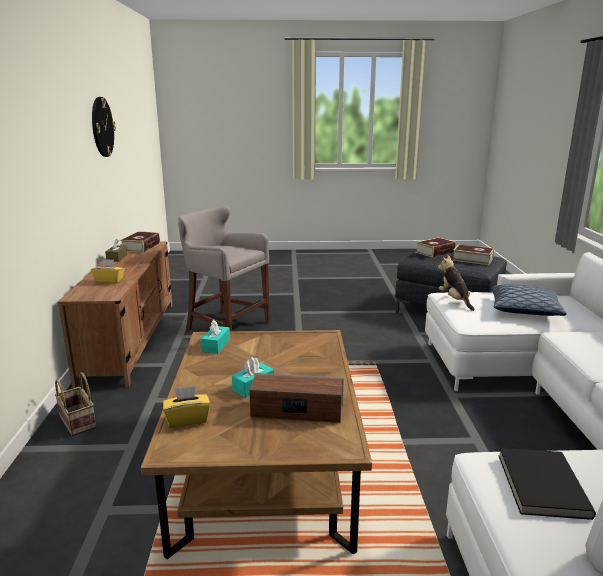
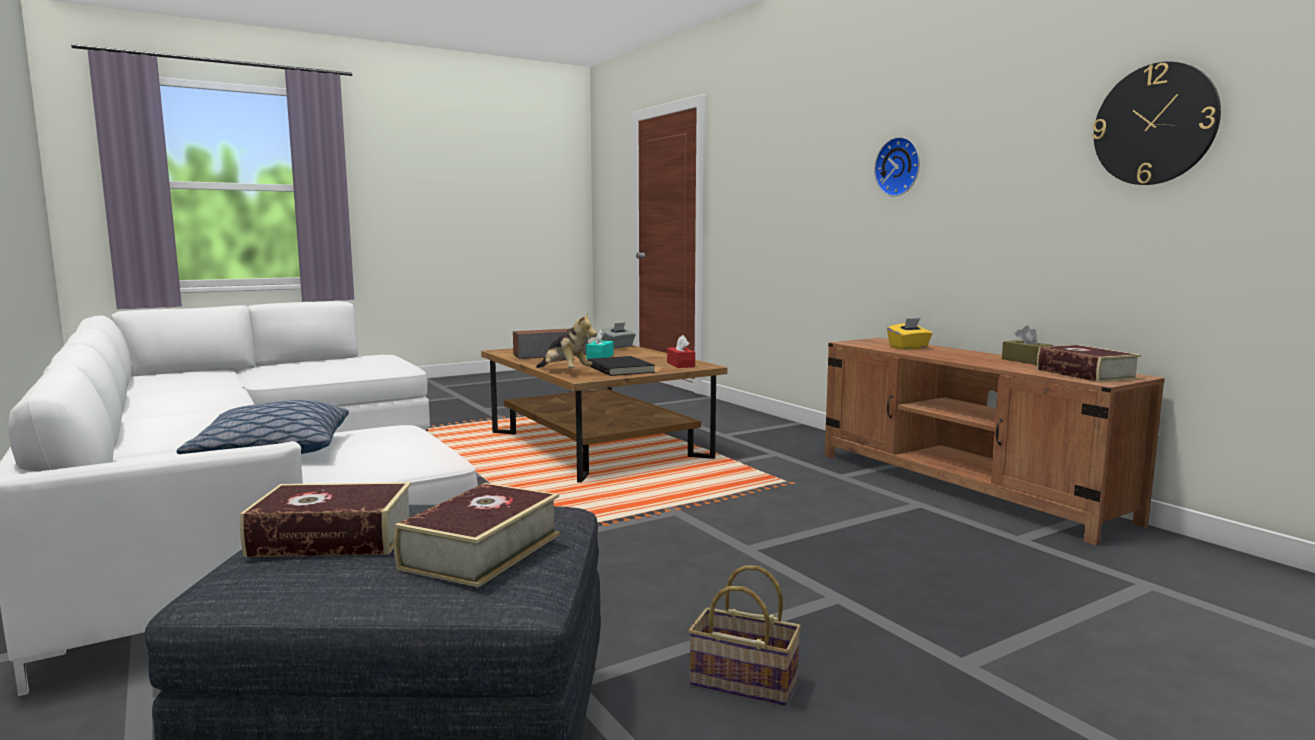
camera: 150 degrees right, 10 degrees down
(34, 151) = (899, 167): none -> wall clock
(79, 422) = (799, 435): basket -> basket (740, 683)
(187, 419) = (618, 347): yellow tissue box -> grey tissue box
(216, 345) = (680, 365): turquoise tissue box -> red tissue box
(225, 325) = (900, 533): grey stool -> none
(454, 300) = (415, 447): plush toy -> plush toy (565, 372)
(540, 485) = (369, 364): black book -> black book (622, 369)

